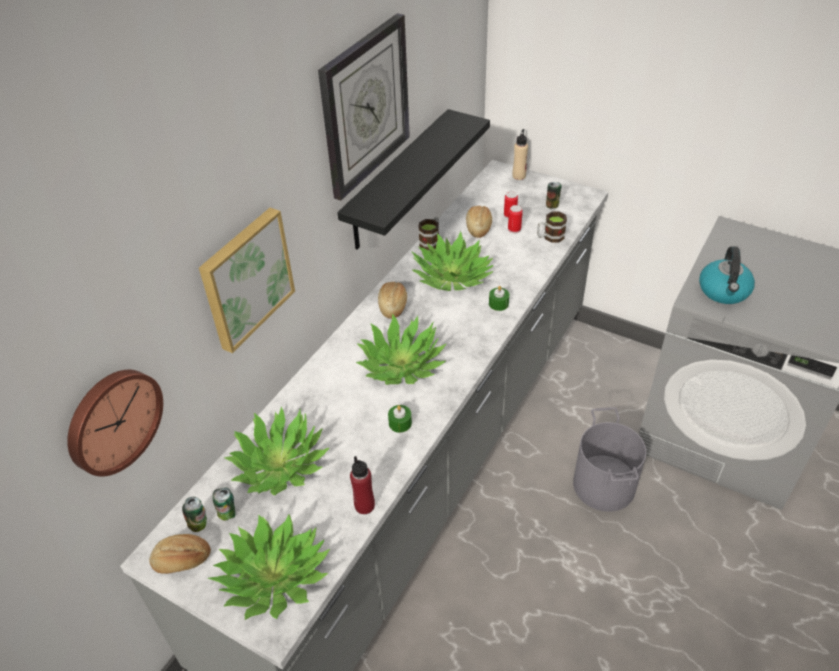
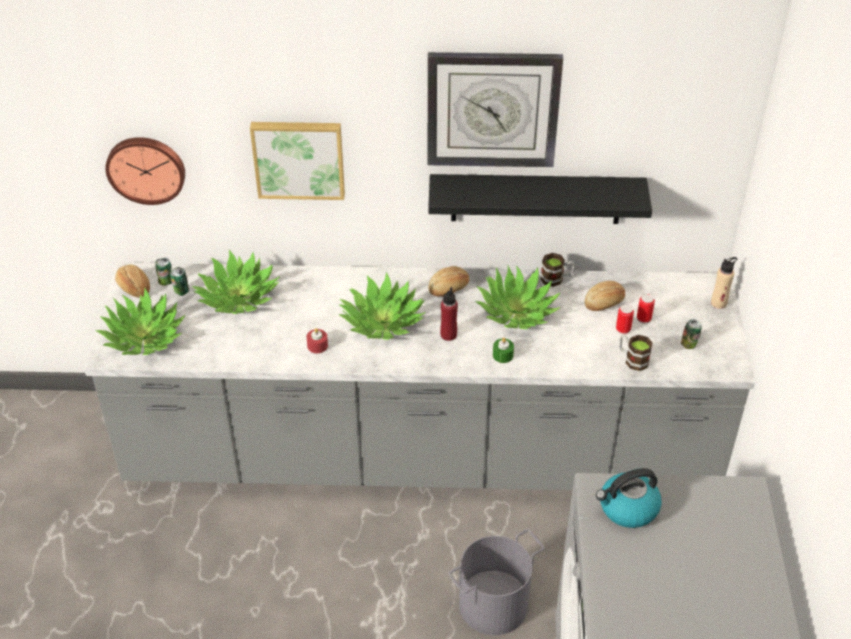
camera: 60 degrees right, 0 degrees up
(364, 505) = (227, 357): red bottle -> red bottle (448, 335)
(400, 423) = (317, 345): green candle -> red candle

